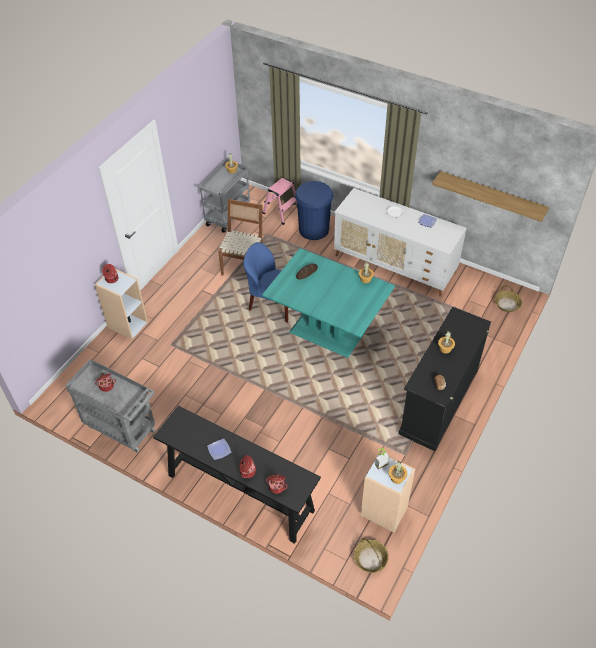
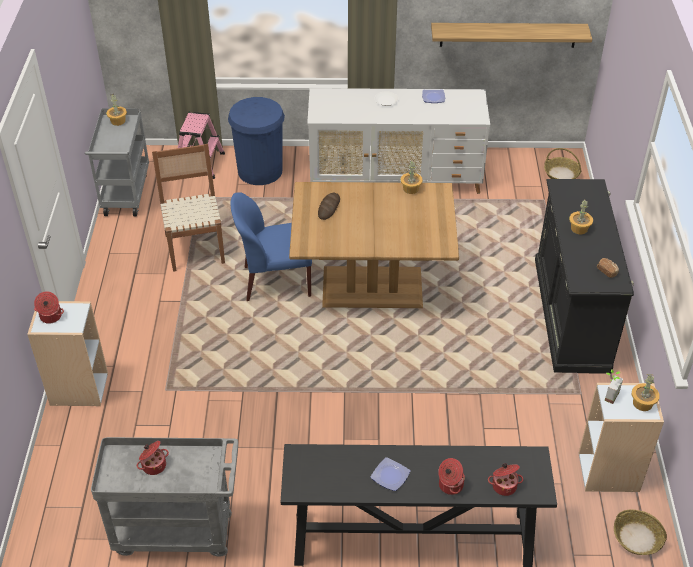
camera: 30 degrees left, 5 degrees down
(327, 331) = (372, 286): turquoise dining table -> brown dining table

